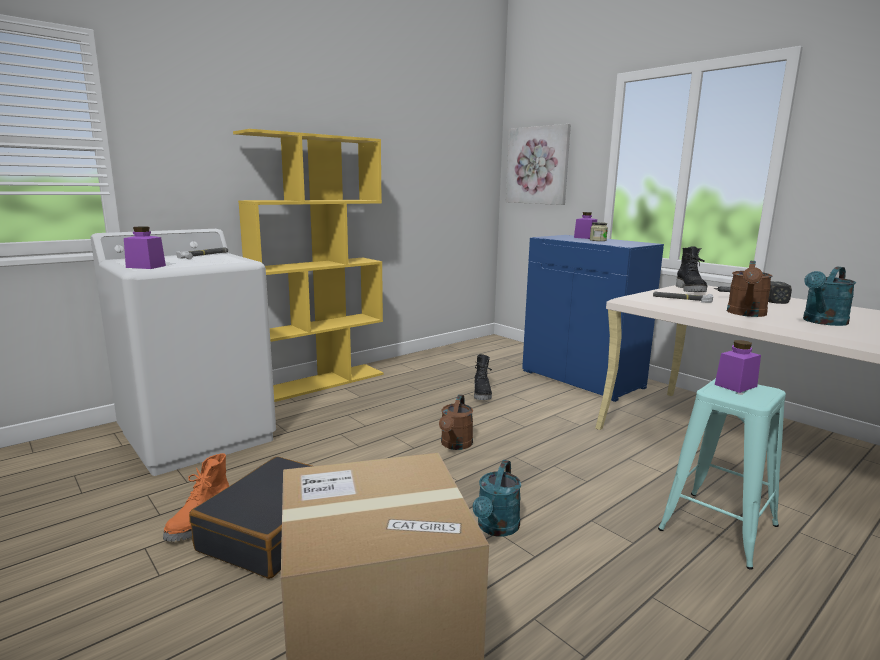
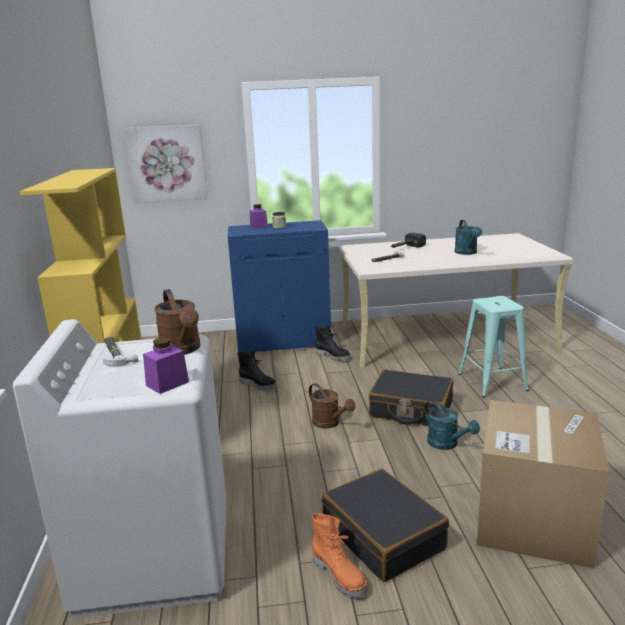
camera: 55 degrees left, 5 degrees up
(547, 483) = (411, 409): none -> black suitcase
(691, 290) = (367, 250): black boot -> black boot (333, 356)
(735, 385) = (490, 301): purple jar -> none
(746, 314) = (437, 259): brown watering can -> brown watering can (183, 350)

